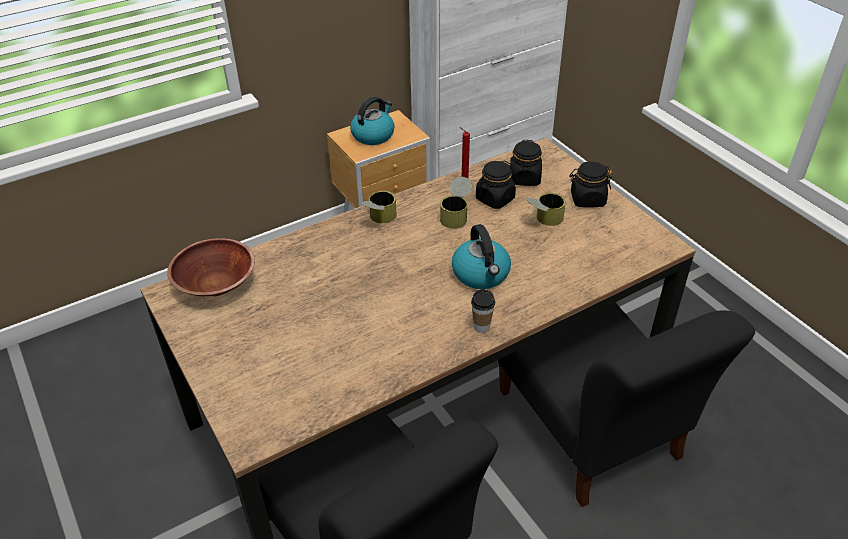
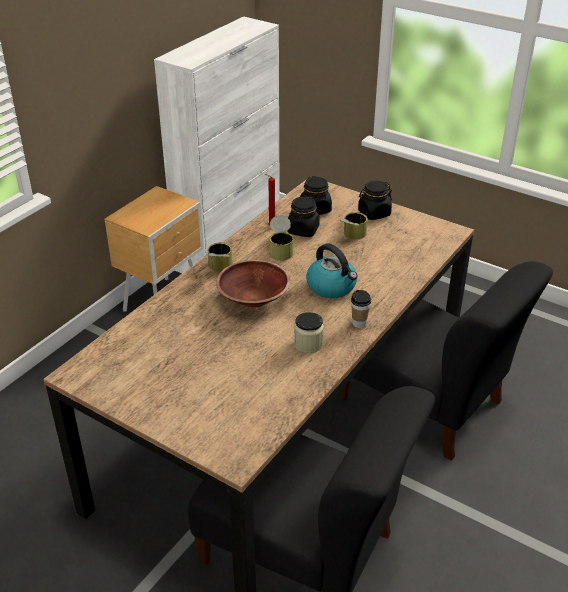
camera: 25 degrees left, 5 degrees down
(216, 285) = (114, 356): brown bowl -> brown bowl (254, 299)
(373, 135) = (148, 210): kettle -> none
(410, 333) = (308, 344): none -> jar

